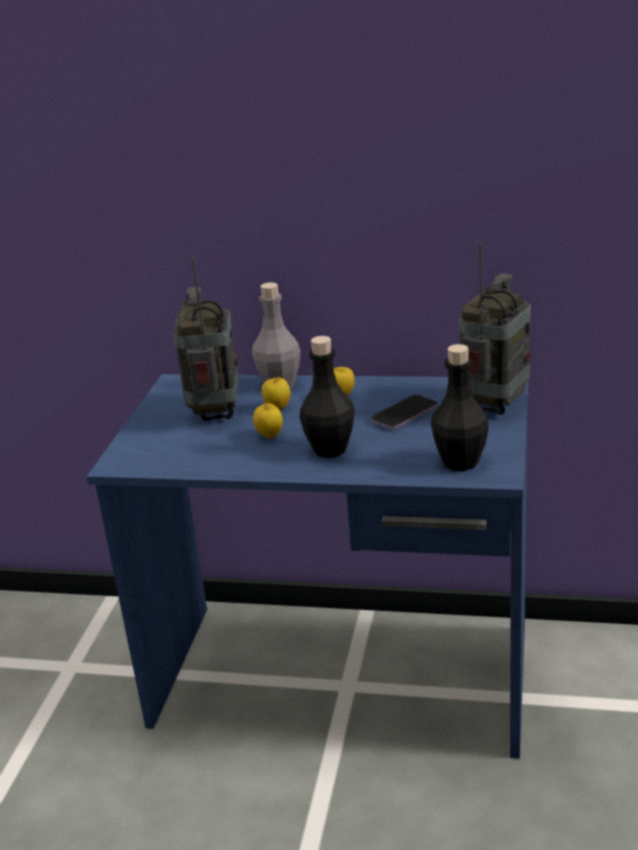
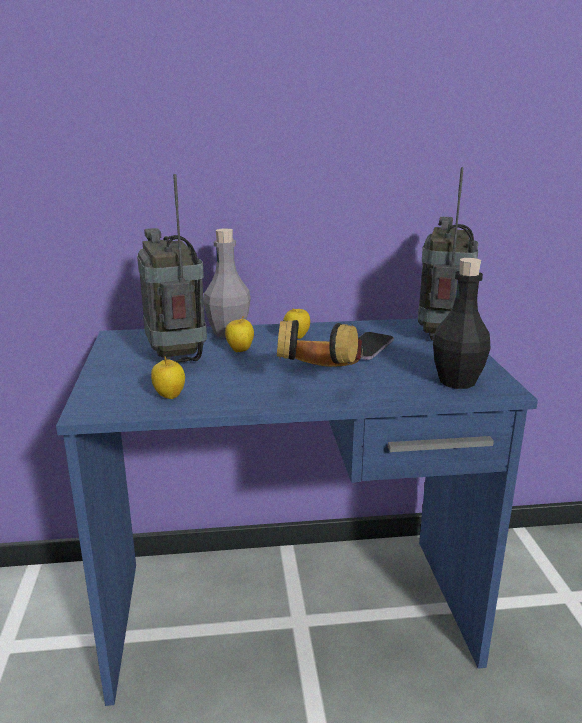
camera: 20 degrees left, 5 degrees down
(269, 435) = (248, 373): apple -> apple (169, 396)
(330, 449) = (320, 380): black bottle -> headphones

